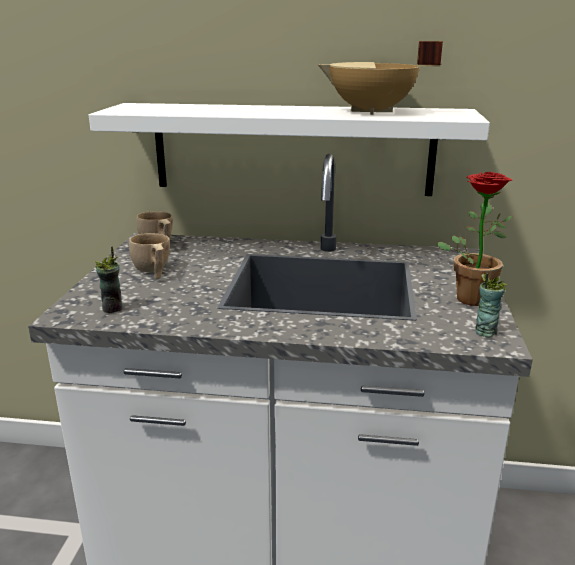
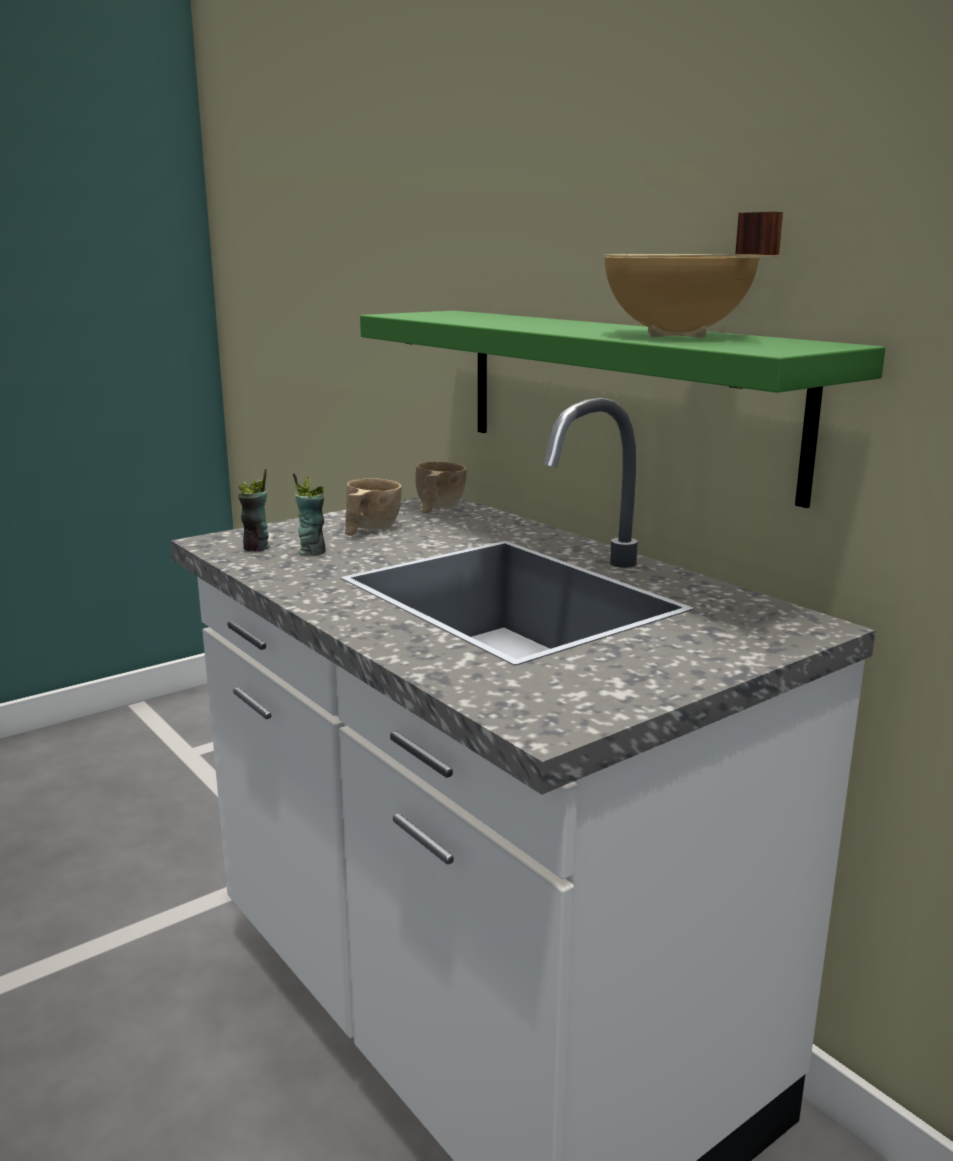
camera: 45 degrees right, 5 degrees down
(292, 149) = (620, 395): white shelf -> green shelf
(470, 296) = (668, 670): potted plant -> none
(485, 331) = (566, 710): cup -> cup (312, 551)

